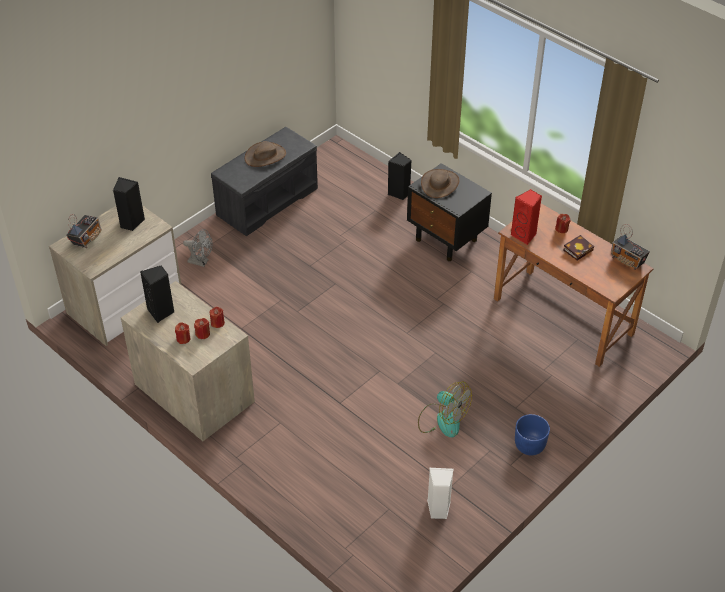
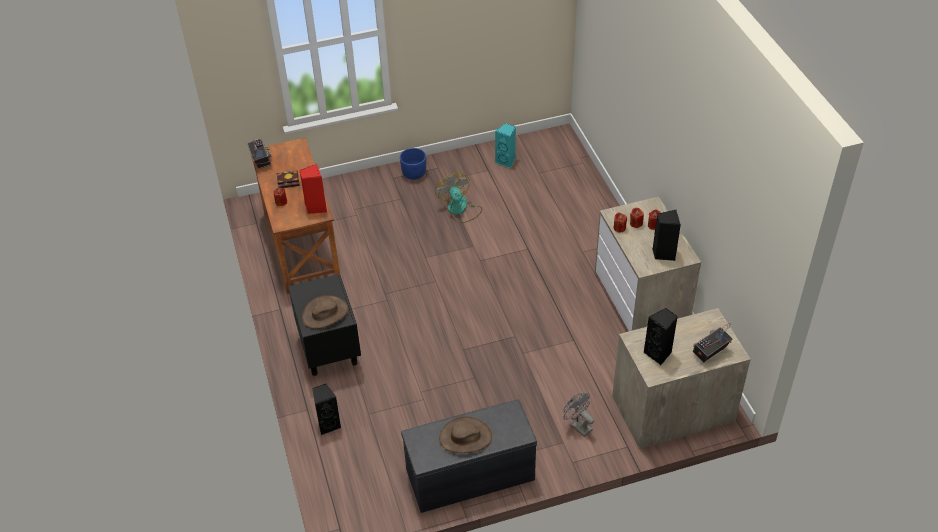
camera: 150 degrees left, 0 degrees up
(438, 509) = (506, 161): white speaker -> turquoise speaker

